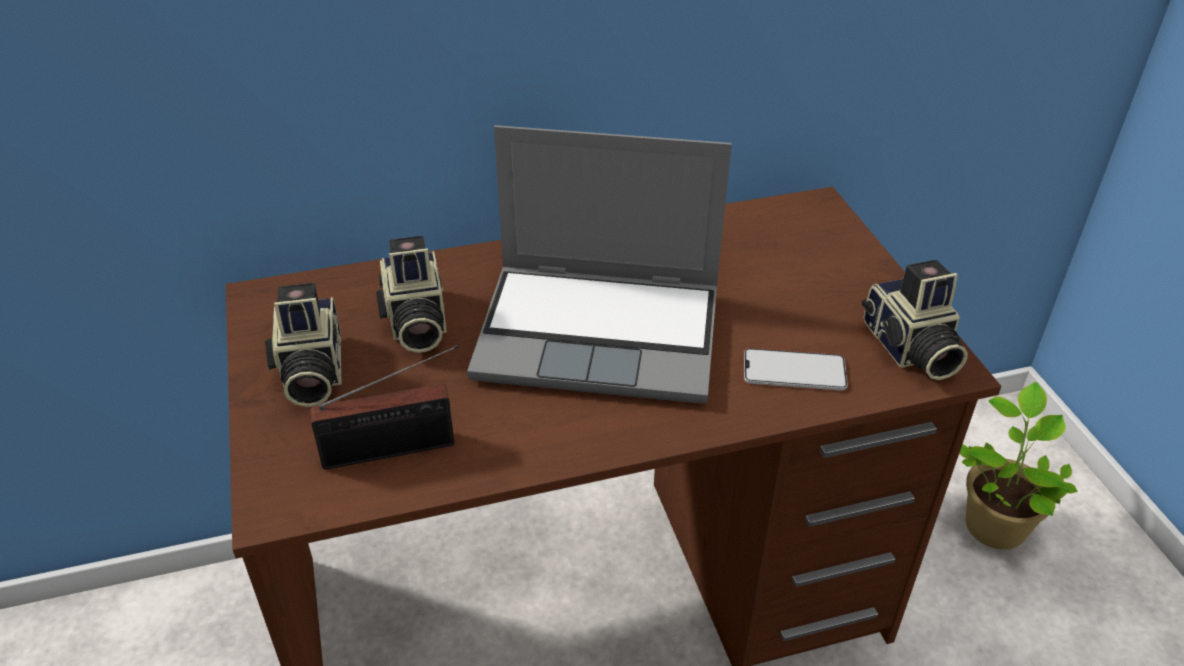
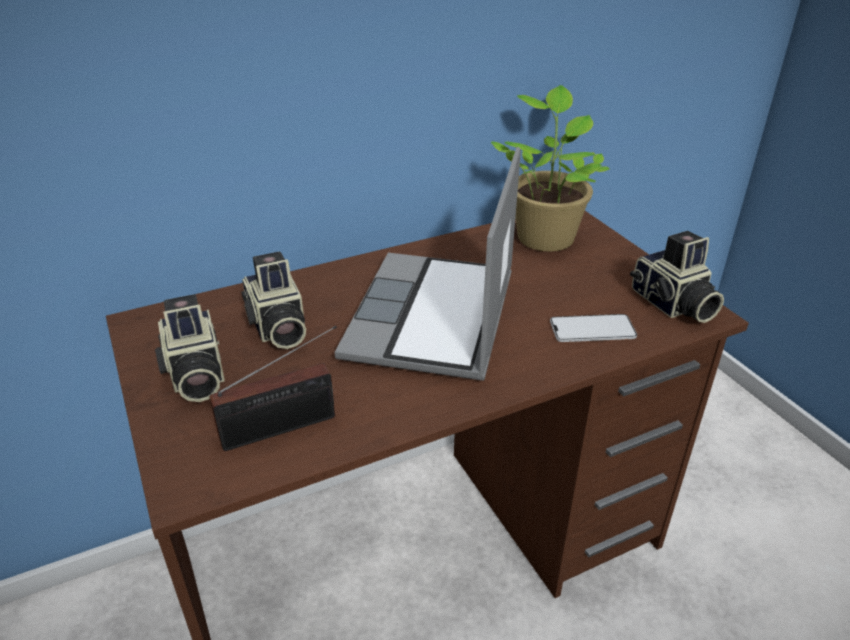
camera: 10 degrees left, 5 degrees down
(602, 334) = (434, 319): laptop -> laptop turned 105 degrees clockwise
(994, 523) = (708, 449): potted plant -> potted plant (545, 236)

